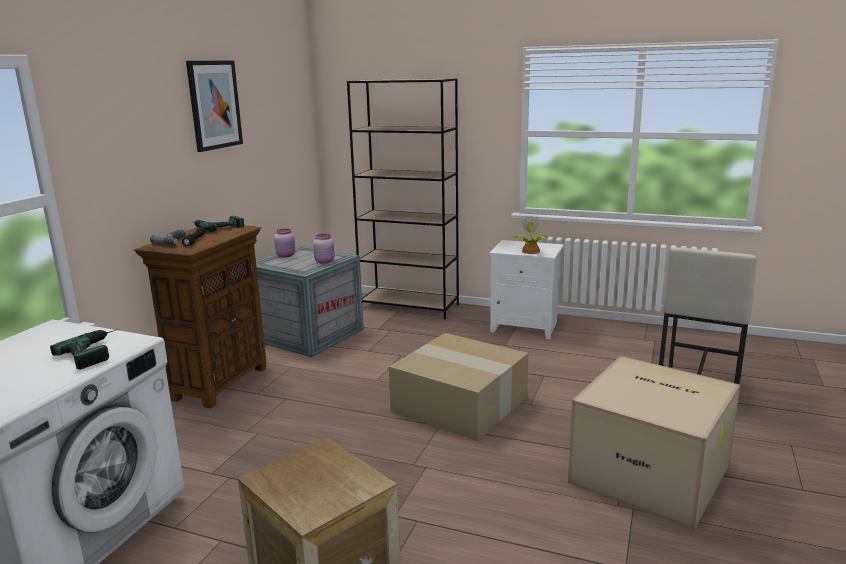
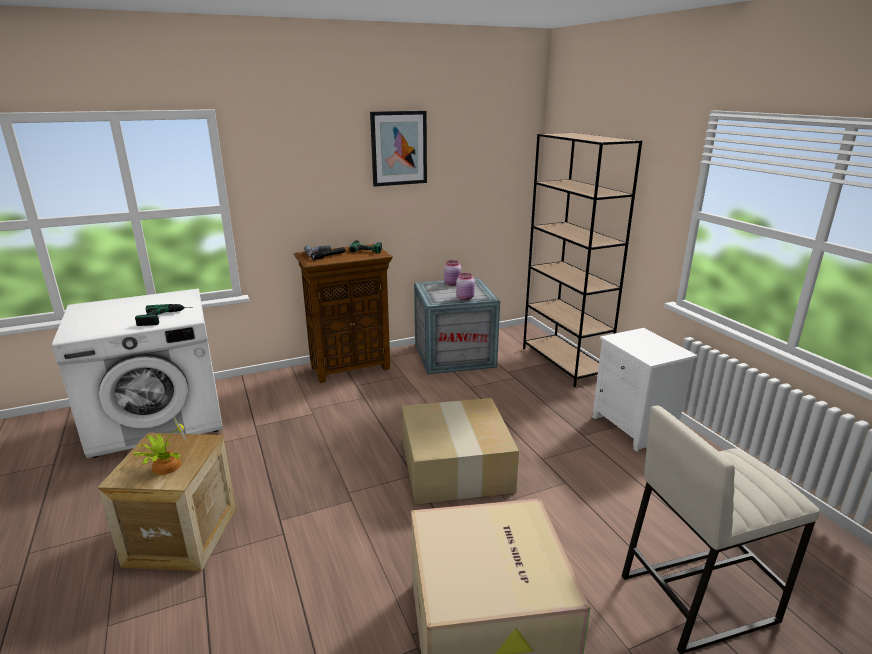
camera: 45 degrees right, 5 degrees up
(530, 251) = (640, 350): potted plant -> potted plant (165, 466)

